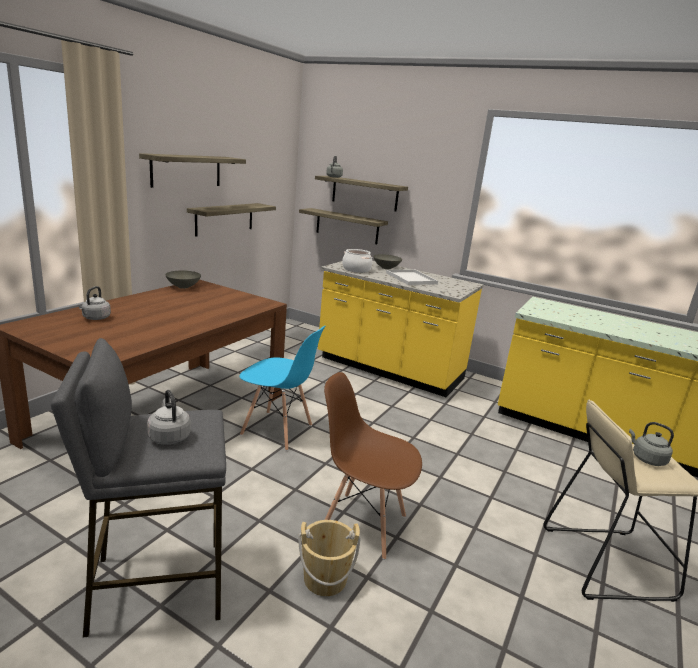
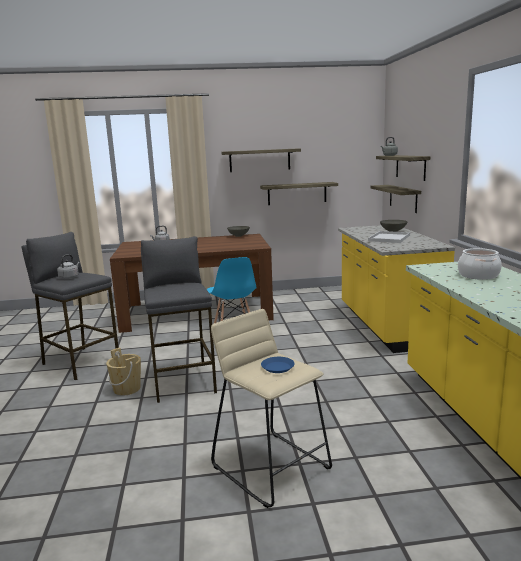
camera: 55 degrees right, 5 degrees down
(356, 269) = (360, 230): cooking pot -> cooking pot (478, 275)
(362, 524) = (183, 381): brown chair -> grey stool
(646, 459) = (277, 367): grey kettle -> blue plate

